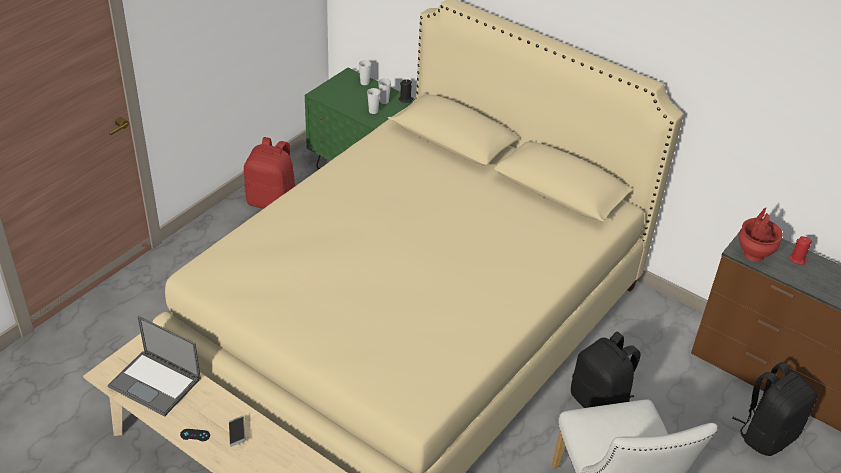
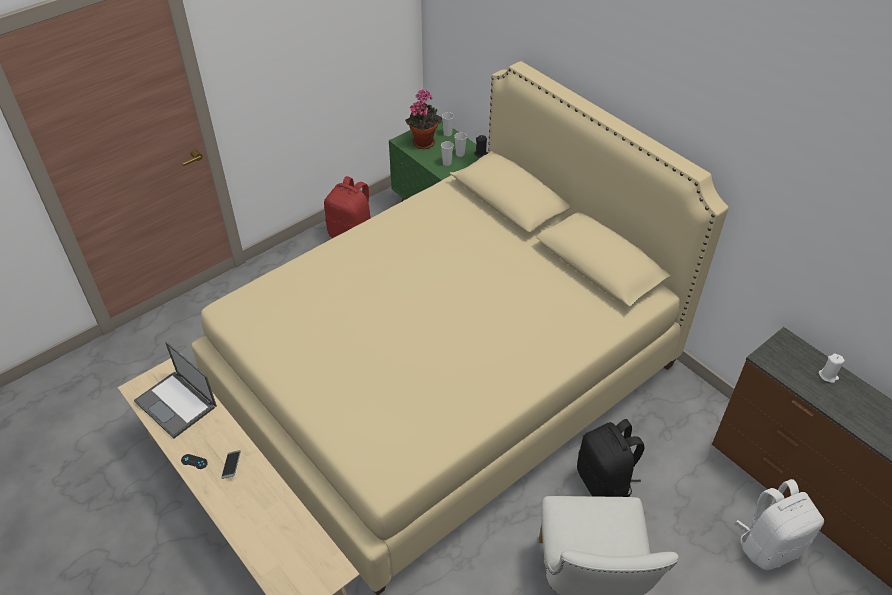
camera: 15 degrees right, 5 degrees up
(342, 93) = (423, 141): none -> potted plant
(753, 254) = (780, 364): red vase -> none
(767, 434) = (769, 545): black backpack -> white backpack
(797, 259) = (828, 376): red candle -> white candle

